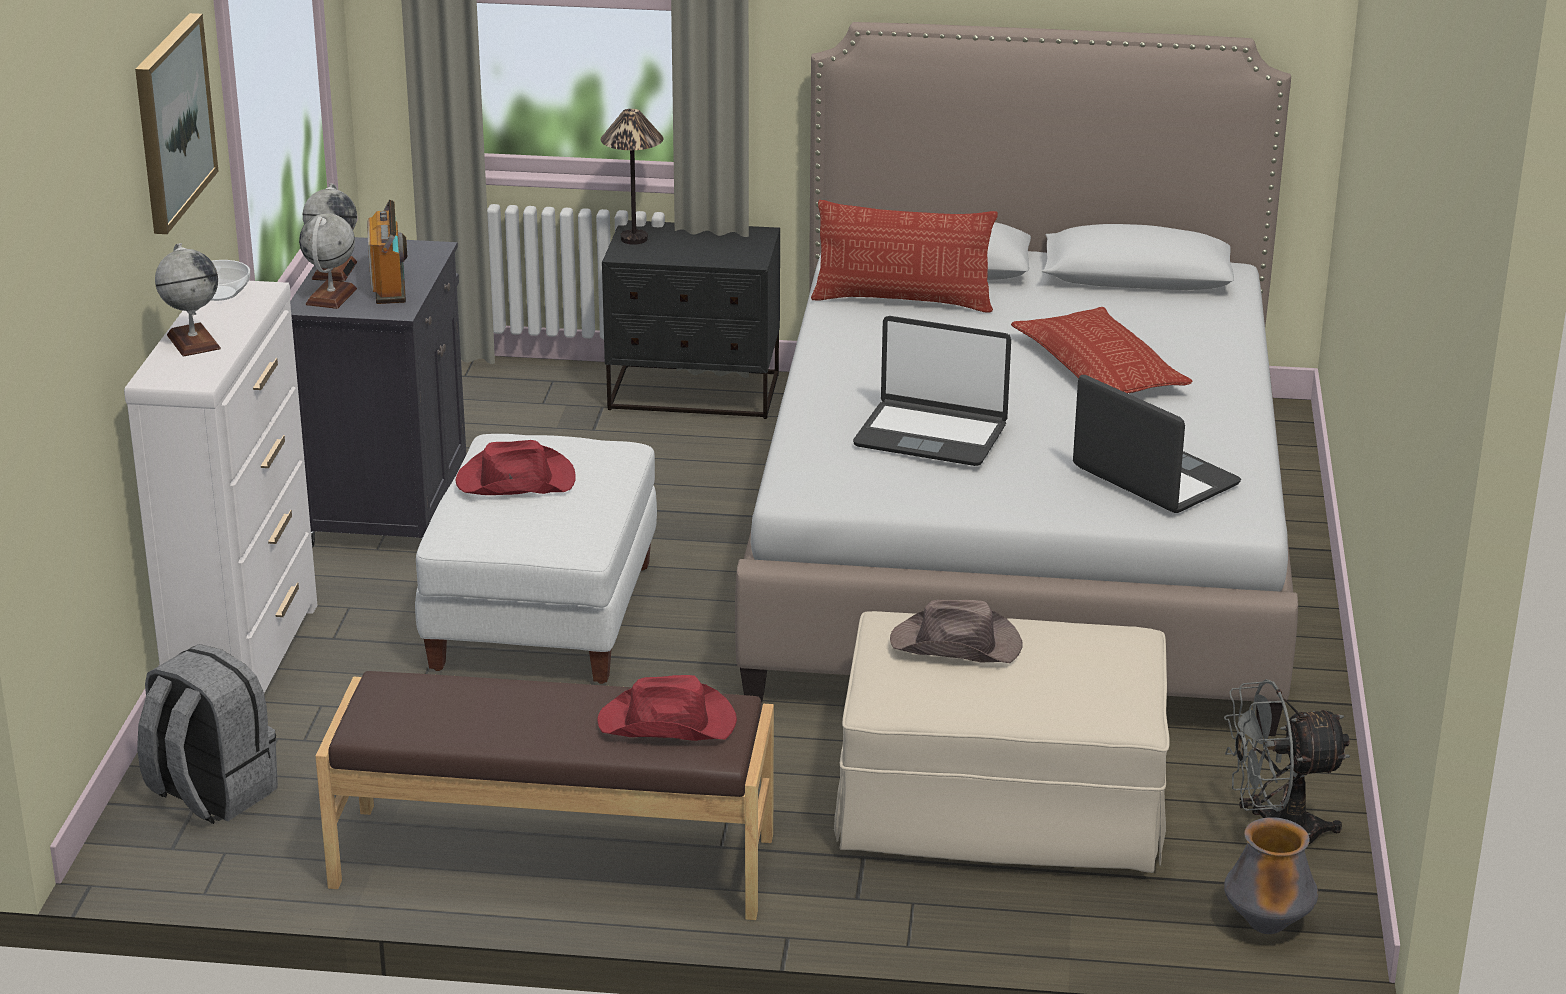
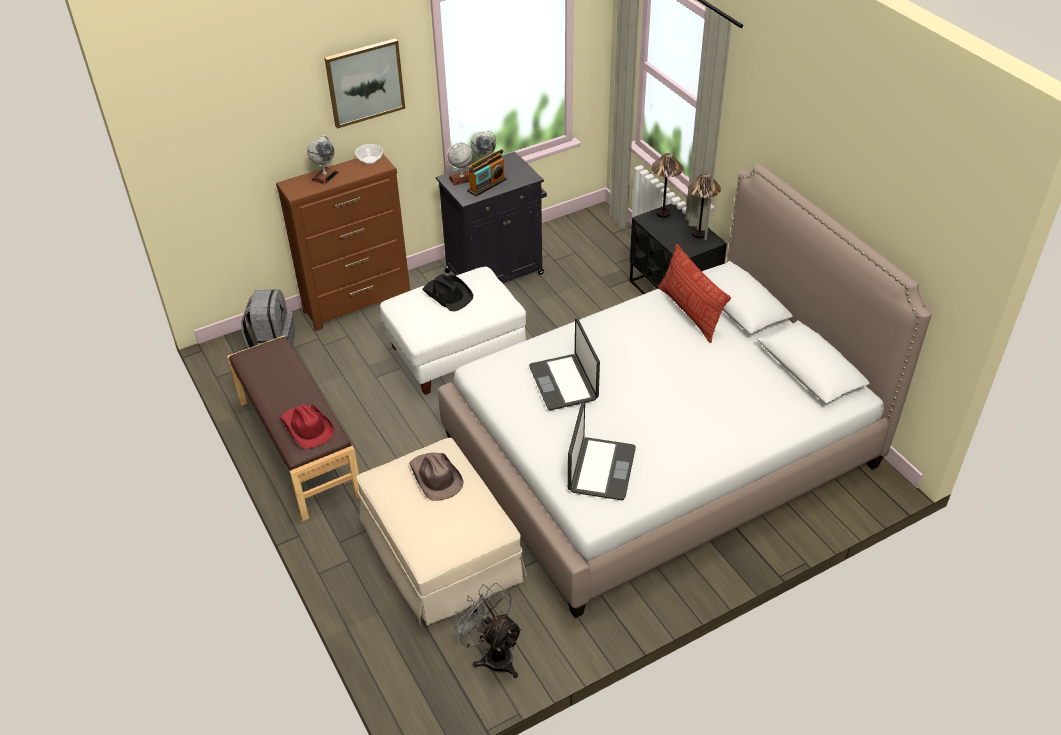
camera: 55 degrees right, 15 degrees up
(246, 663) = (358, 304): white dresser -> brown dresser
(514, 480) = (448, 294): red hat -> black hat
(727, 235) = (699, 234): none -> table lamp
(1099, 368) = (693, 402): pillow -> none
(1267, 925) = (420, 684): vase -> none

